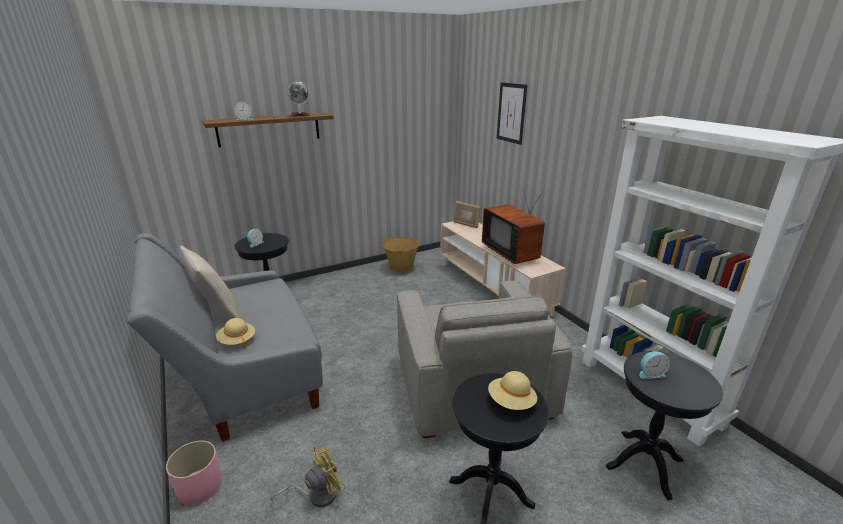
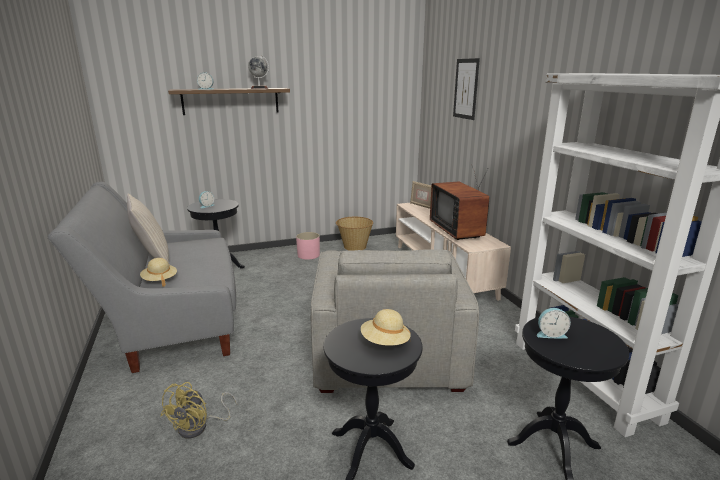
camera: 10 degrees right, 5 degrees down
(199, 486) = (98, 405): pink planter -> pink planter (308, 255)
(317, 494) = (199, 427): yellow fan -> yellow fan turned 135 degrees clockwise

